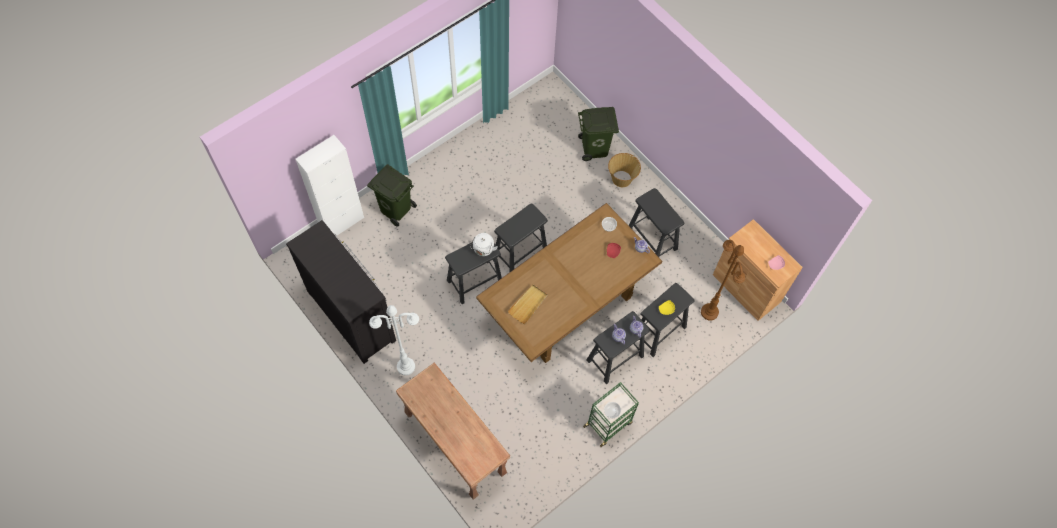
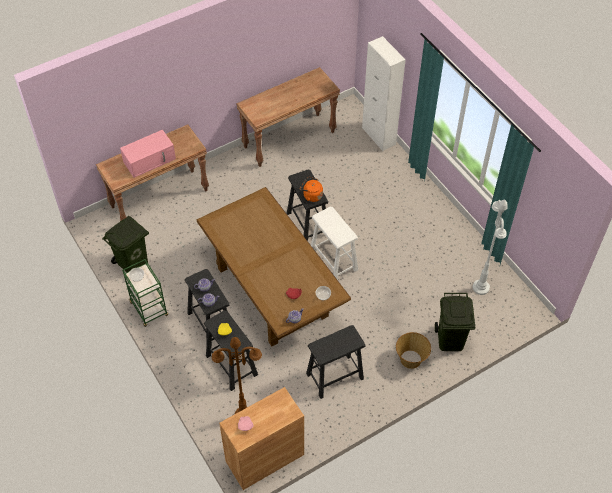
camera: 100 degrees right, 10 degrees down
(351, 314) = (289, 139): dresser -> brown console table
(396, 209) = (389, 173): green trash can -> green trash can (133, 264)
(406, 366) = (235, 171): white floor lamp -> white floor lamp (481, 288)
(458, 422) = (150, 160): none -> pink microwave
(483, 250) = (311, 195): white kettle -> orange kettle
(520, 252) = (333, 261): black stool -> white stool
(528, 304) = (250, 222): beige tray -> none

